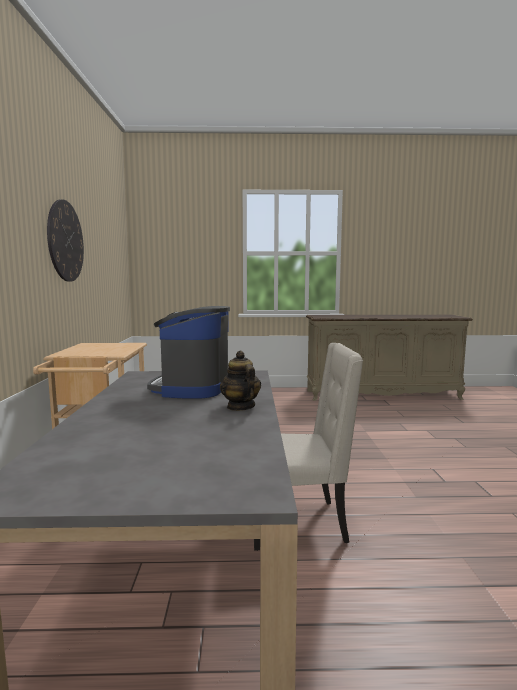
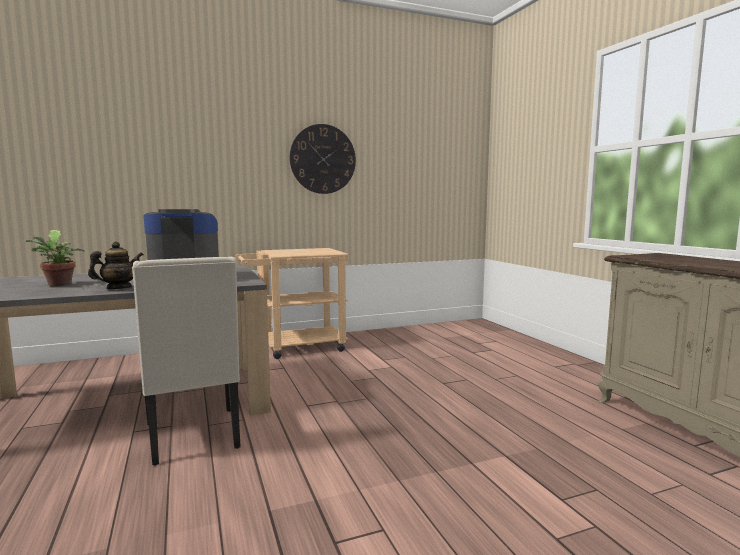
camera: 70 degrees right, 0 degrees up
(174, 433) = (59, 285): none -> potted plant

